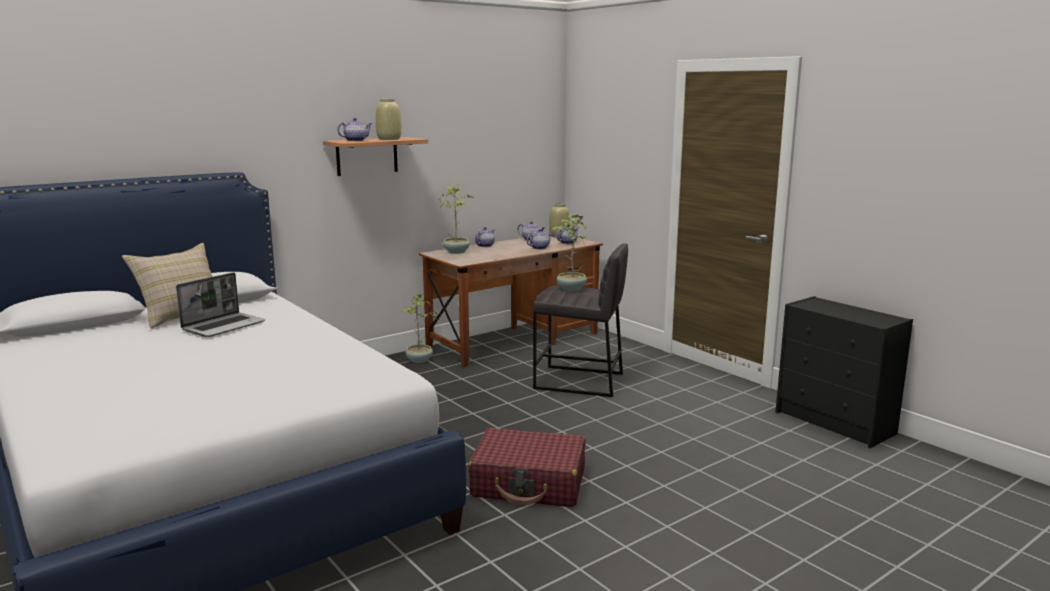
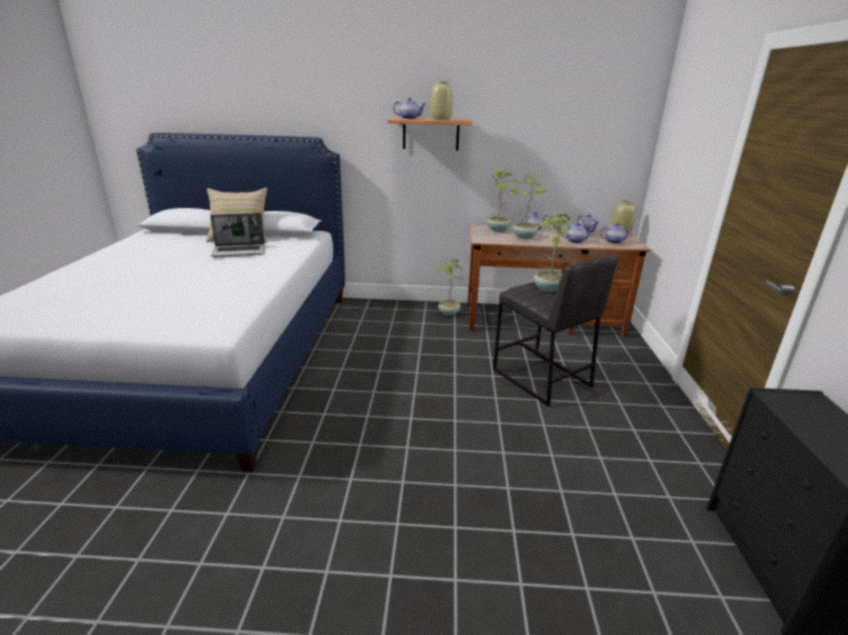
camera: 40 degrees right, 10 degrees up
(491, 252) = (524, 236): none -> potted plant
(529, 483) = (358, 457): red suitcase -> none

